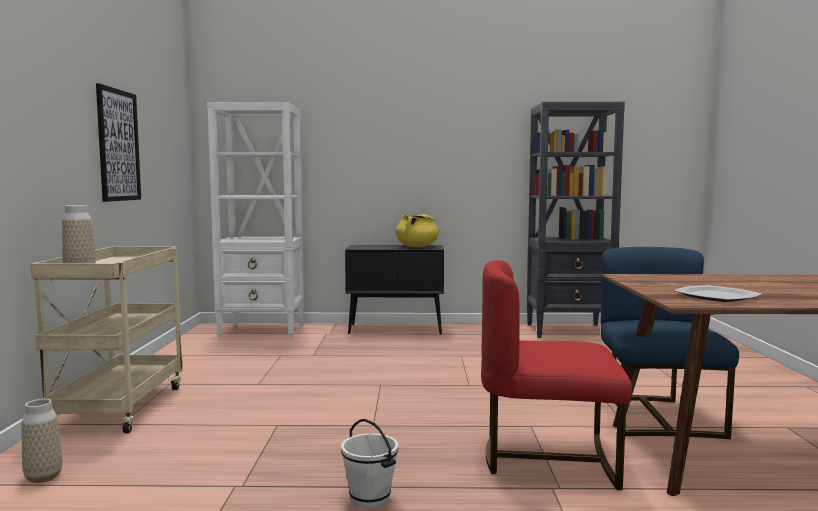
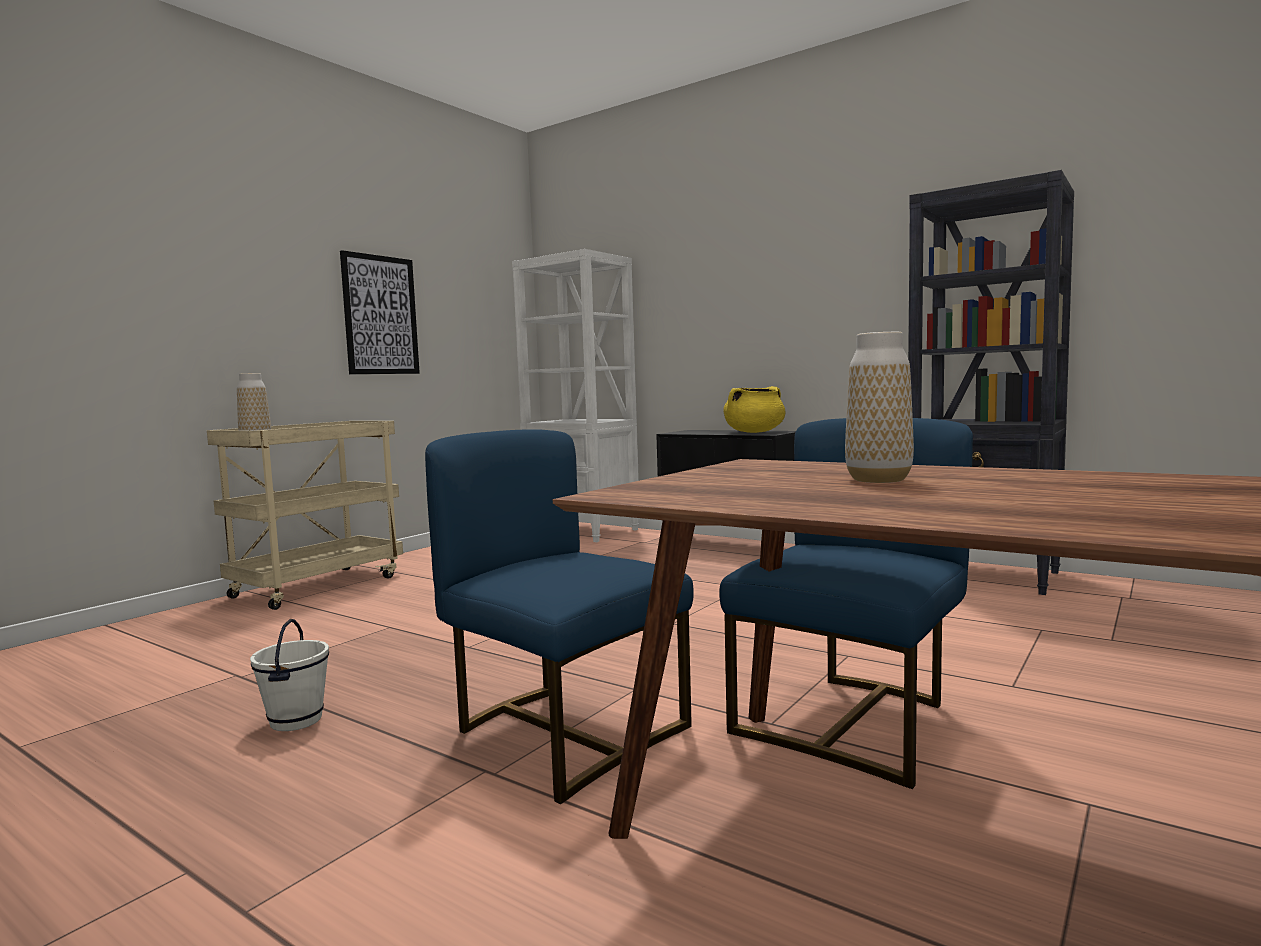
camera: 35 degrees right, 0 degrees up
(43, 477) = (153, 633): vase -> vase (878, 480)
(548, 458) = (564, 734): red chair -> blue chair
(715, 296) = (714, 491): plate -> none

